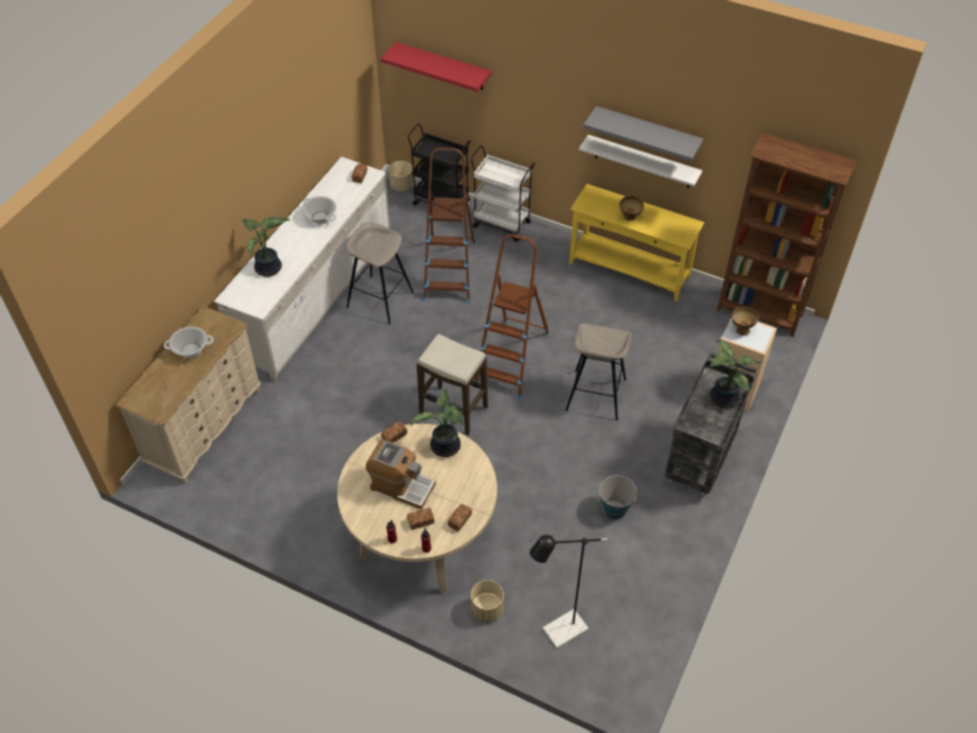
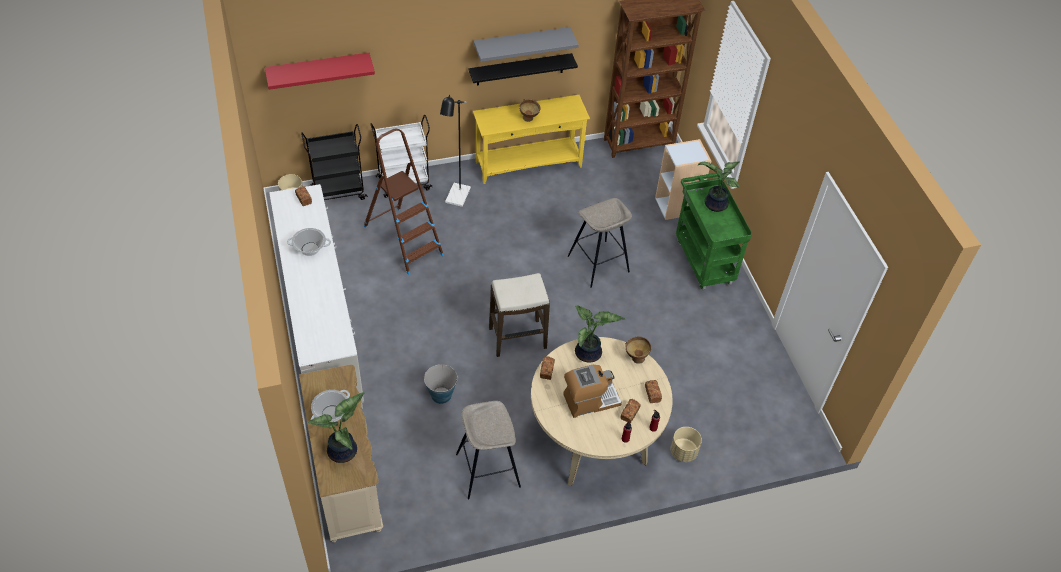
camera: 45 degrees left, 0 degrees up
(269, 269) = (317, 313): potted plant -> potted plant (344, 451)
(380, 299) = (374, 294): grey stool -> grey stool (487, 470)
(512, 358) = (517, 275): brown step ladder -> none
(558, 633) = (740, 433): black floor lamp -> black floor lamp (456, 199)
(614, 509) = (688, 330): bucket -> bucket (441, 395)
(643, 162) = (520, 69): white shelf -> black shelf
(701, 456) = (702, 260): black cart -> green cart
(741, 329) = (681, 152): brown bowl -> brown bowl (635, 358)

